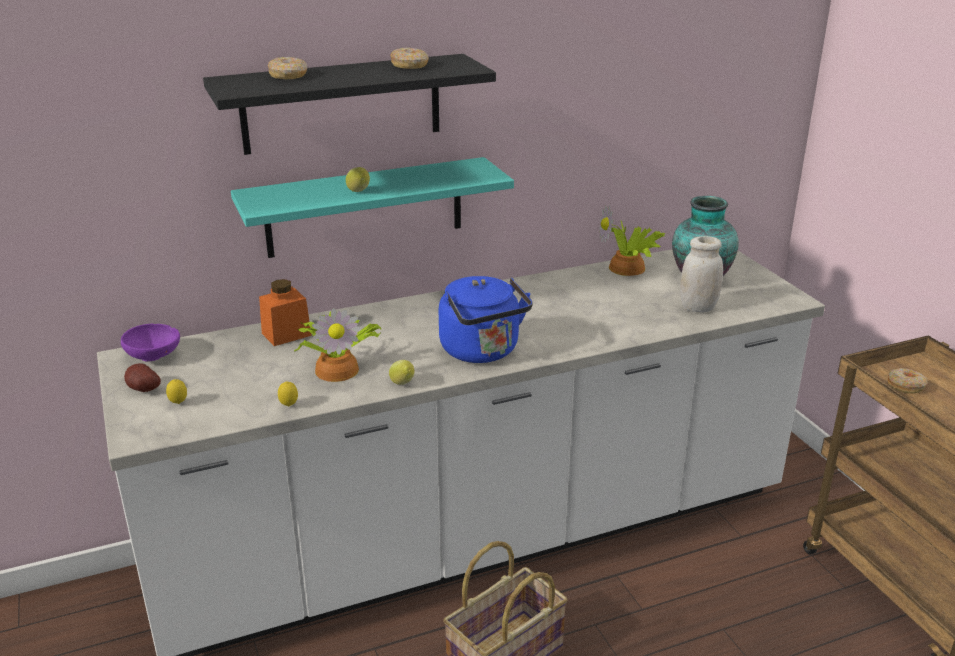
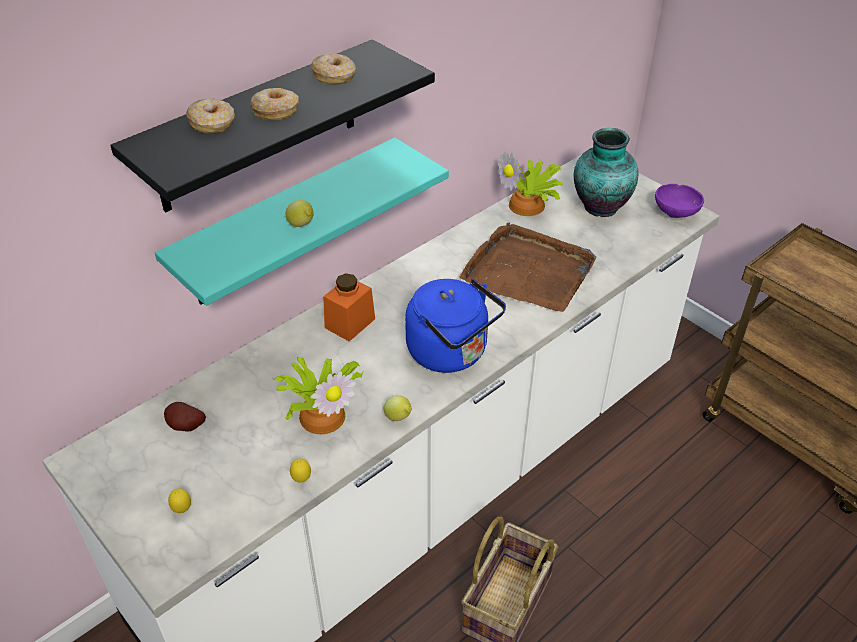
camera: 20 degrees left, 15 degrees up
(142, 390) = (131, 502): potato -> potato (185, 427)
(155, 357) = (115, 450): purple bowl -> purple bowl (676, 212)
(286, 334) = (240, 379): orange jar -> orange jar (350, 323)
(596, 311) = (528, 271): none -> brown tray
(698, 308) = (616, 245): white jar -> none
(905, 386) = (802, 282): donut -> donut (276, 111)

